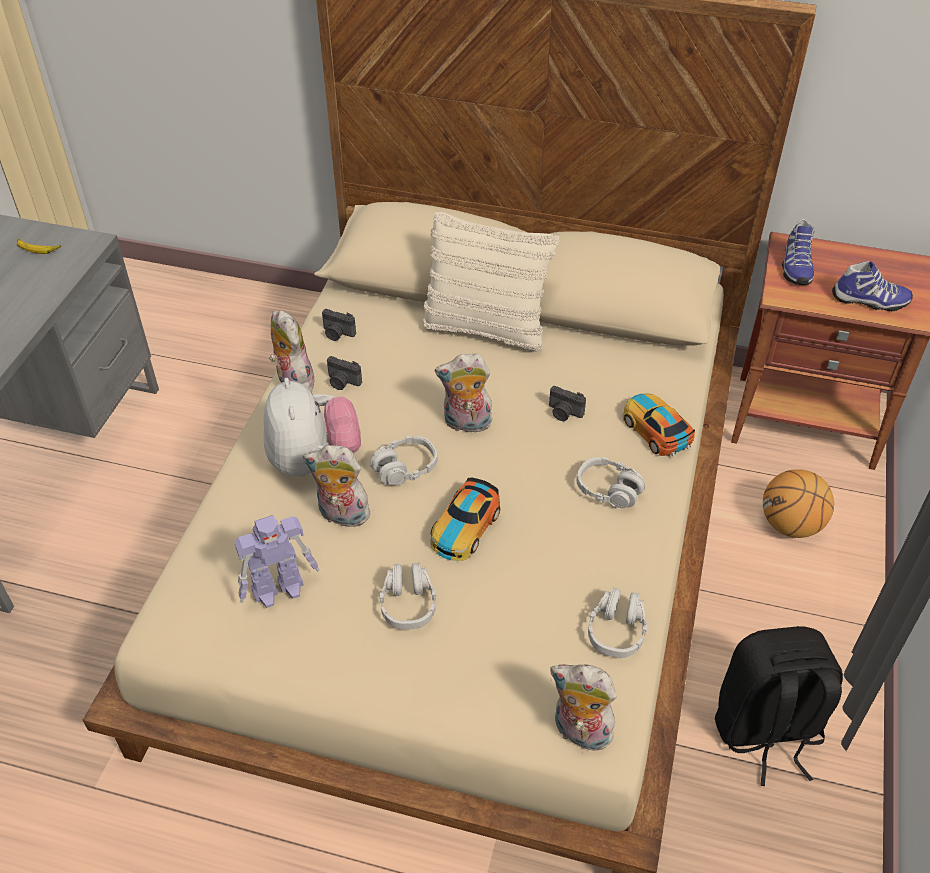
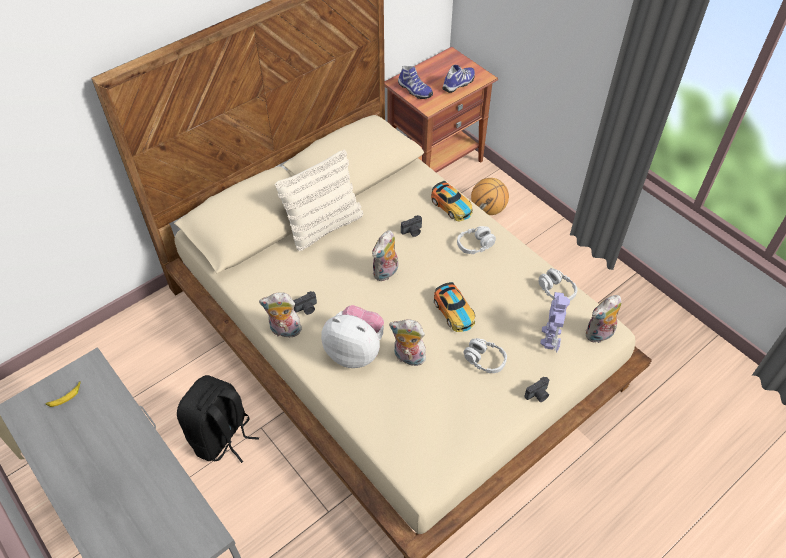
camera: 55 degrees left, 5 degrees up
(280, 588) = (437, 408): toy robot -> toy robot (550, 336)
(337, 334) = (265, 291): camera -> camera (538, 395)
(341, 516) = (408, 358): plush toy -> plush toy turned 60 degrees clockwise
(405, 468) = (397, 314): grey headphones -> none
(656, 430) = (452, 206): toy car -> toy car turned 135 degrees counterclockwise
(766, 730) = (583, 290): black backpack -> black backpack (222, 437)

